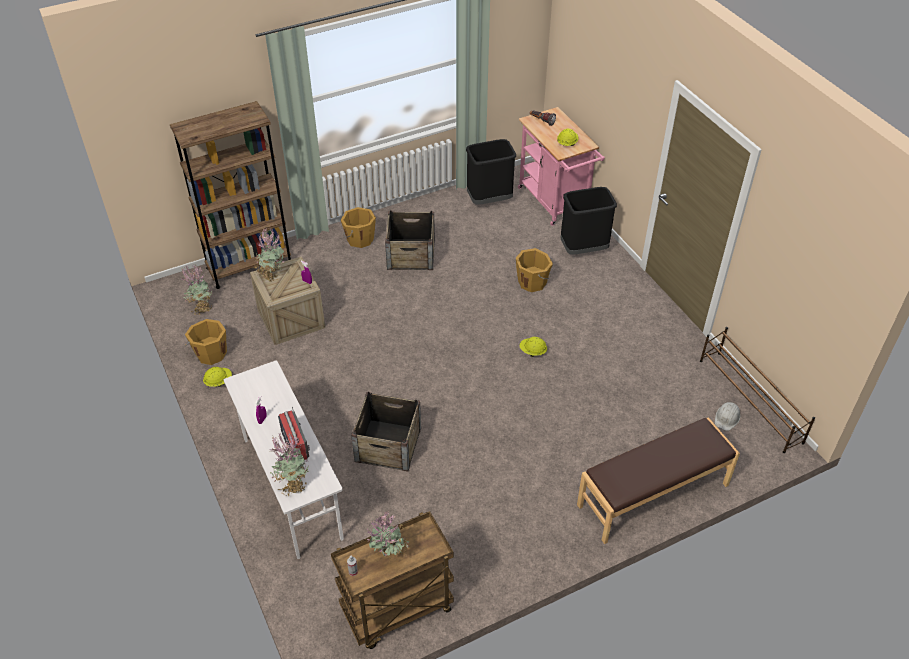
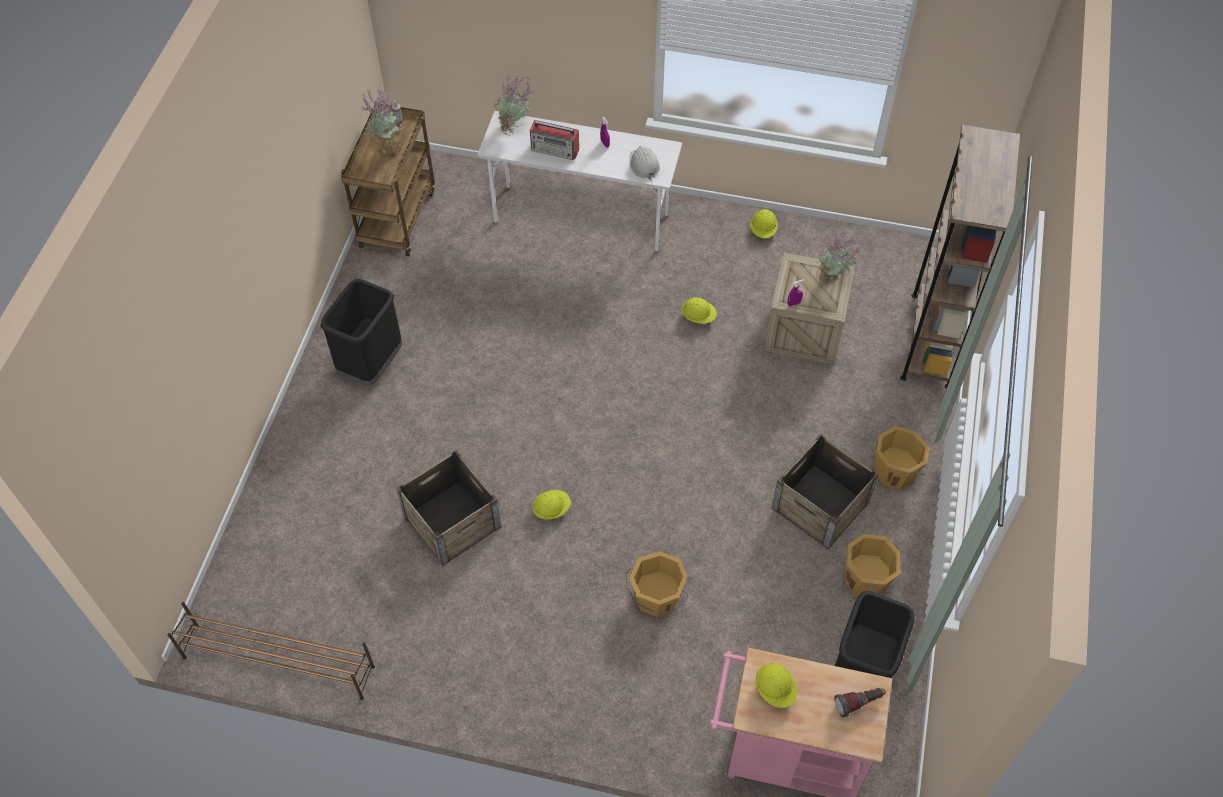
camera: 130 degrees right, 10 degrees up
(201, 308) = (890, 267): potted plant -> none
(211, 353) = (810, 243): orange bucket -> orange bucket (867, 579)
(327, 371) = (698, 317): none -> yellow hard hat
(388, 445) = (558, 308): crate -> crate (452, 521)
(583, 249) = (662, 708): black trash can -> black trash can (371, 364)
(653, 496) = (288, 466): brown bench -> none
(727, 418) = (286, 616): white hard hat -> white hard hat (644, 164)

